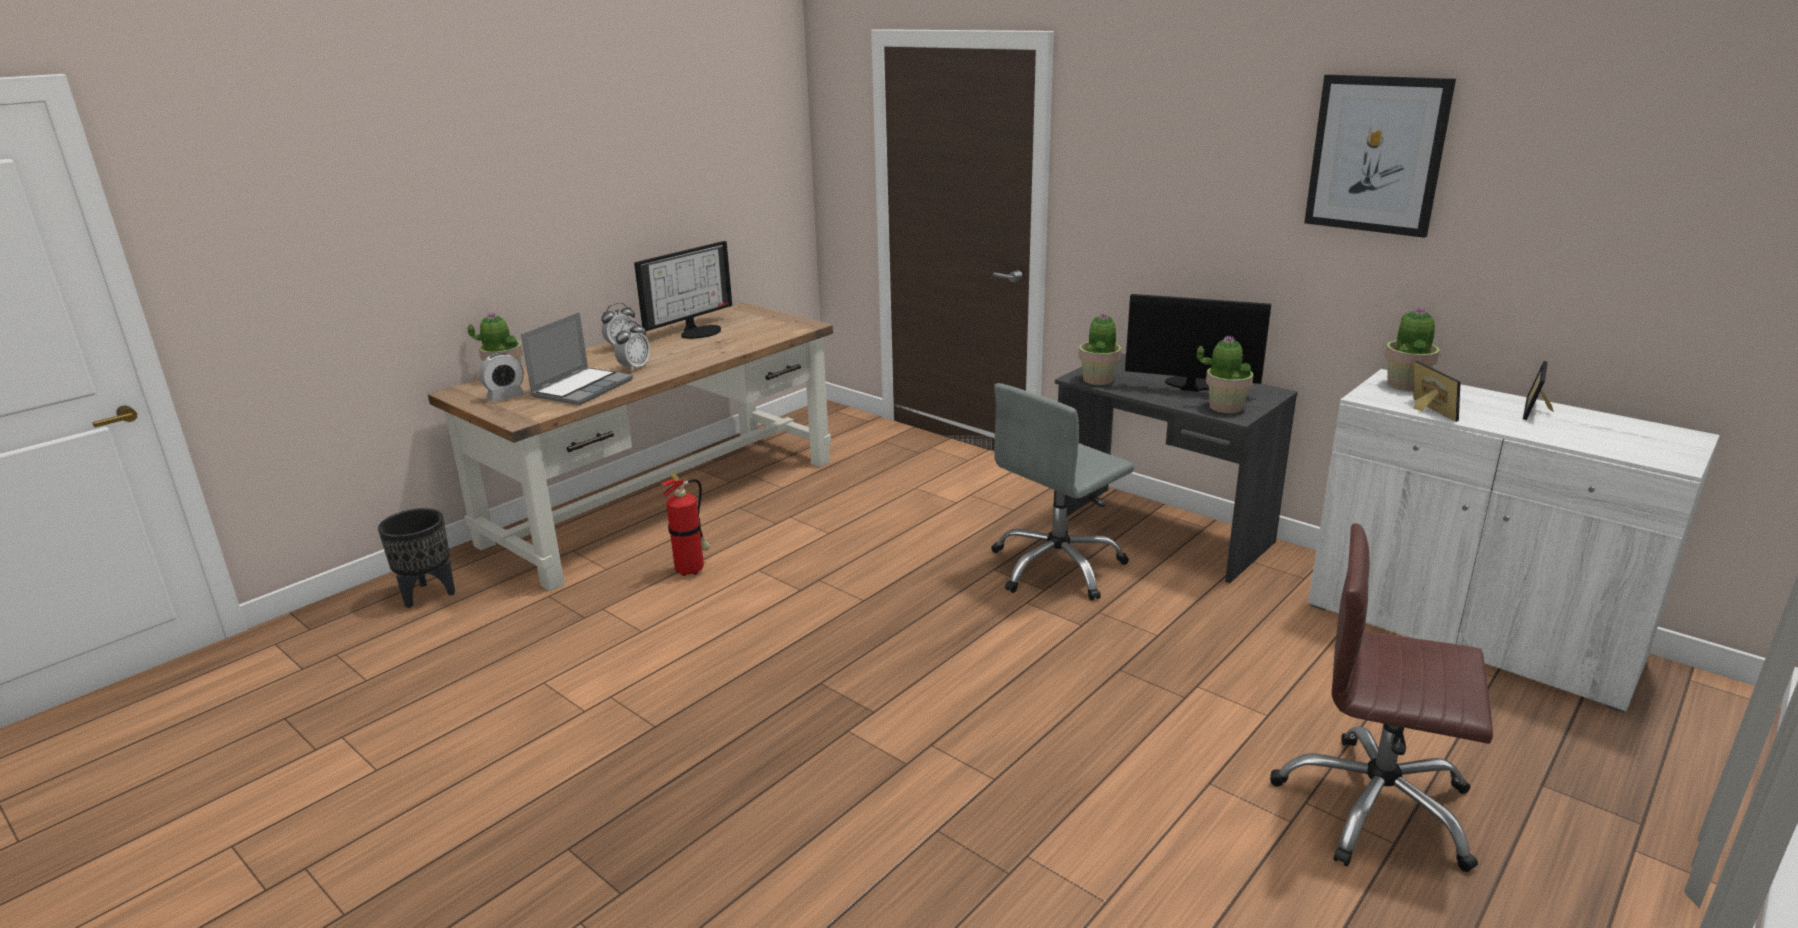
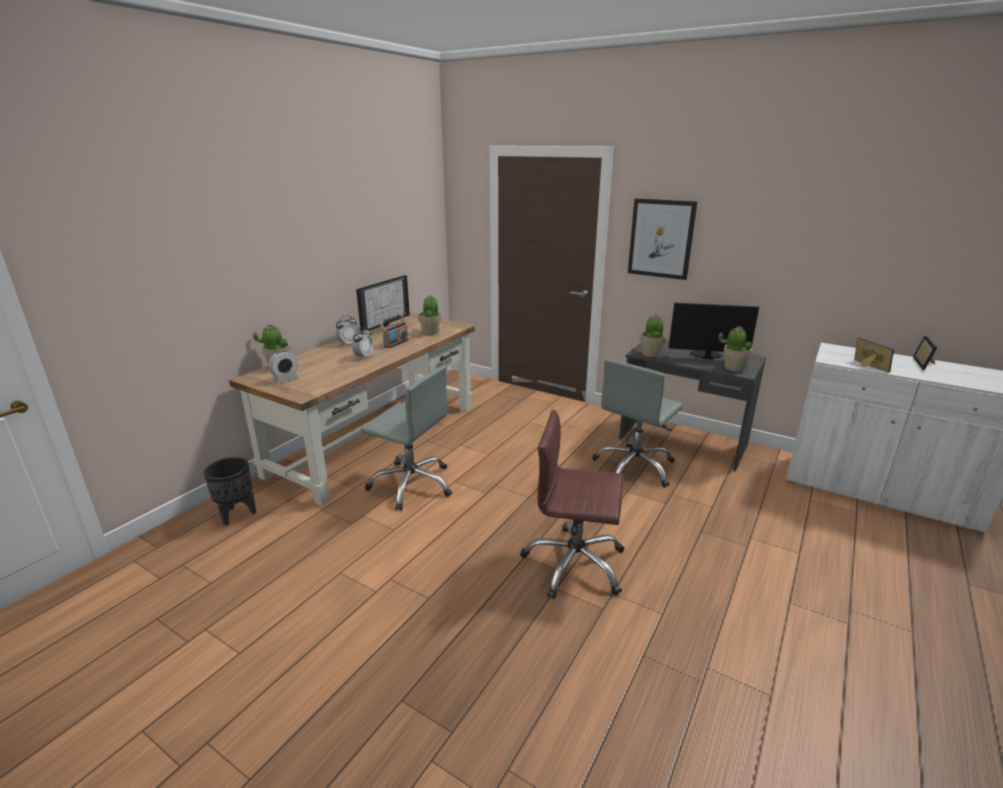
camera: 10 degrees left, 0 degrees up
(582, 388) = (335, 371): laptop -> none
(692, 570) = (412, 484): fire extinguisher -> grey office chair
(693, 349) = (395, 343): none -> radio
(1375, 807) = (889, 608): brown office chair -> brown office chair (574, 564)
(1376, 154) = (822, 218): picture -> picture (661, 238)
(1406, 384) = (842, 351): potted plant -> potted plant (430, 332)

